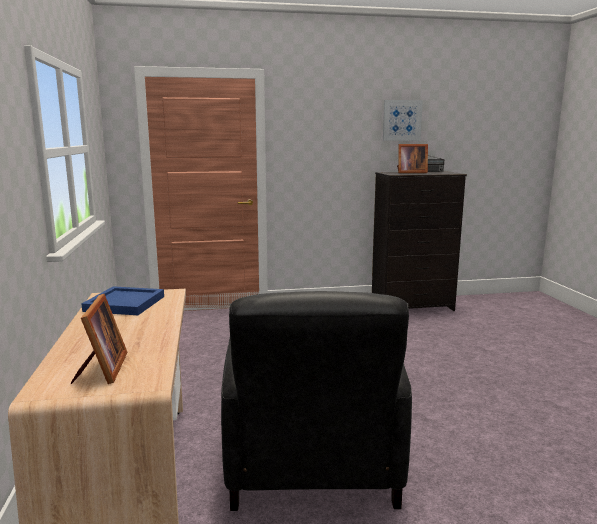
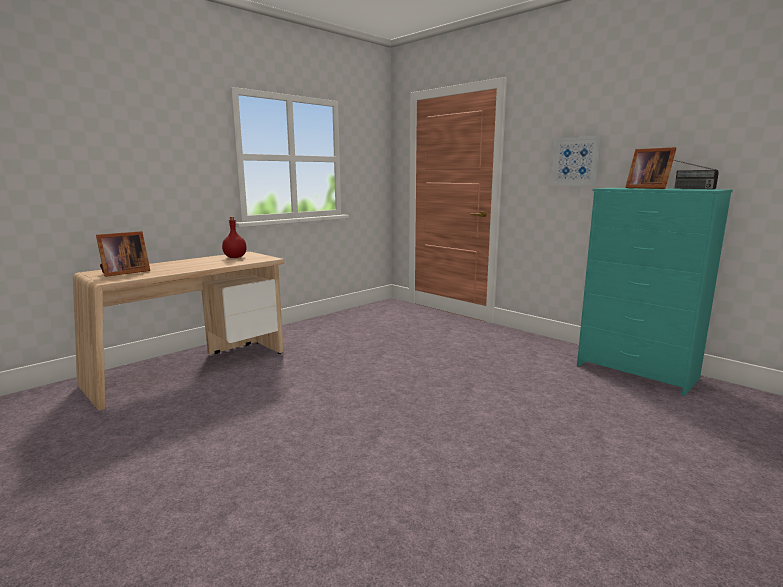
camera: 55 degrees right, 0 degrees up
(123, 304) = (234, 257): blue tray -> red bottle
(312, 461) = (258, 408): black armchair -> none
(402, 120) = (667, 117): picture -> picture (576, 161)
(413, 307) = (636, 372): black dresser -> turquoise dresser

